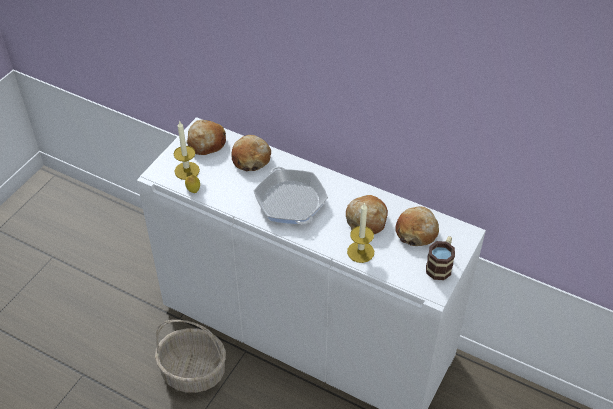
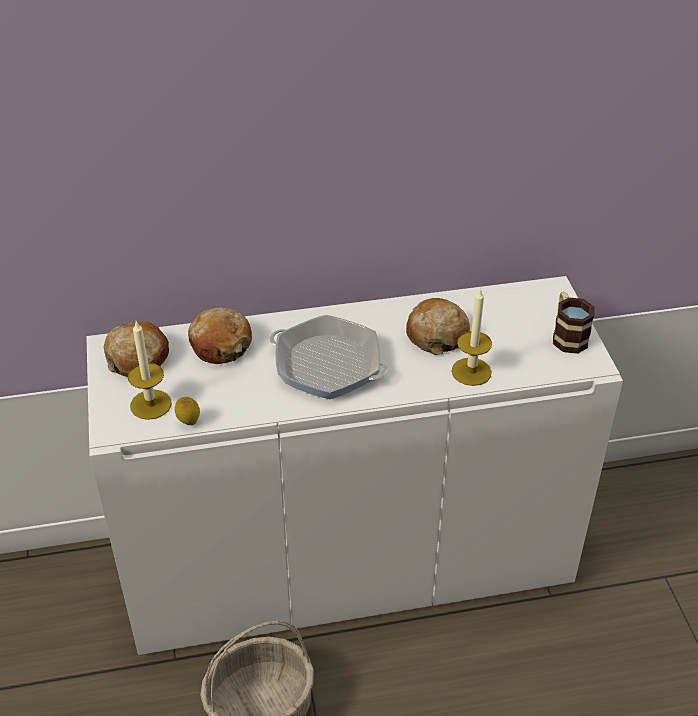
camera: 40 degrees left, 5 degrees down
(416, 232) = (503, 316): bread -> none

